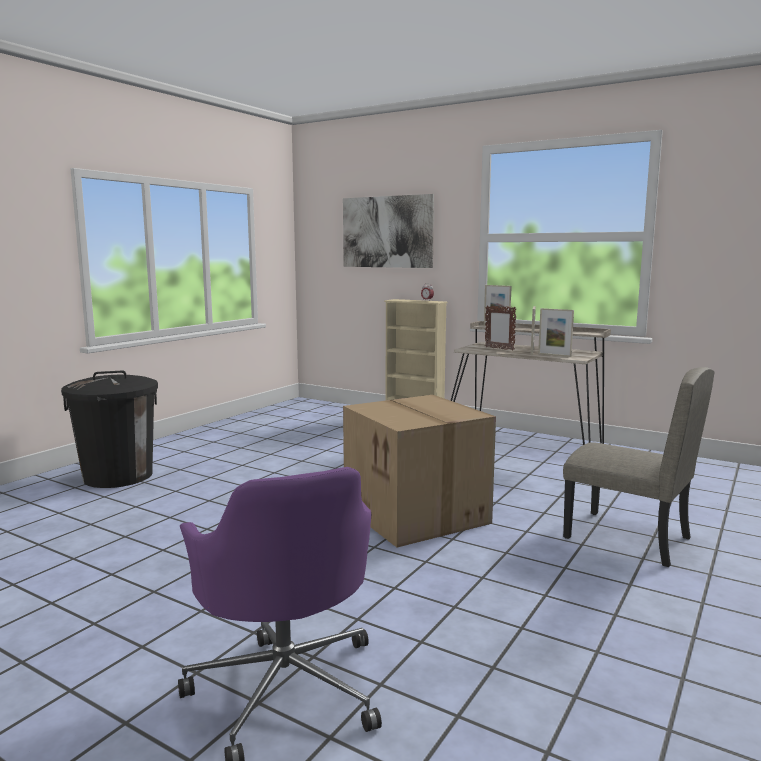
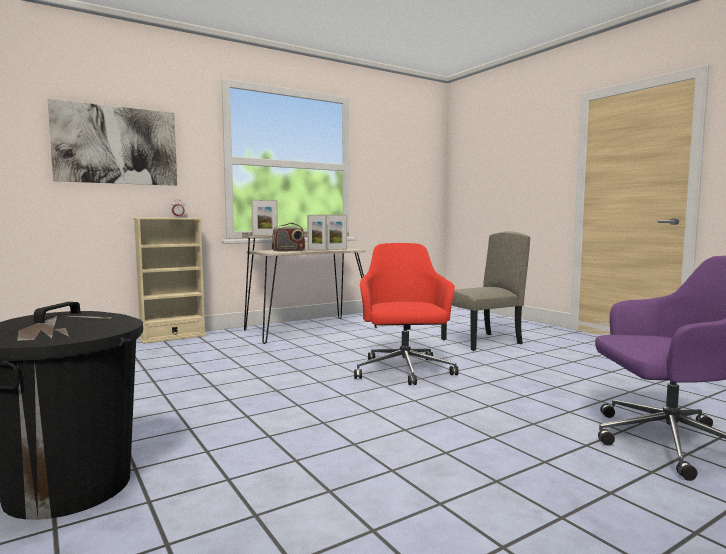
camera: 65 degrees left, 5 degrees down
(418, 515) = (404, 371): cardboard box -> red office chair
(499, 349) = (288, 251): picture frame -> radio

